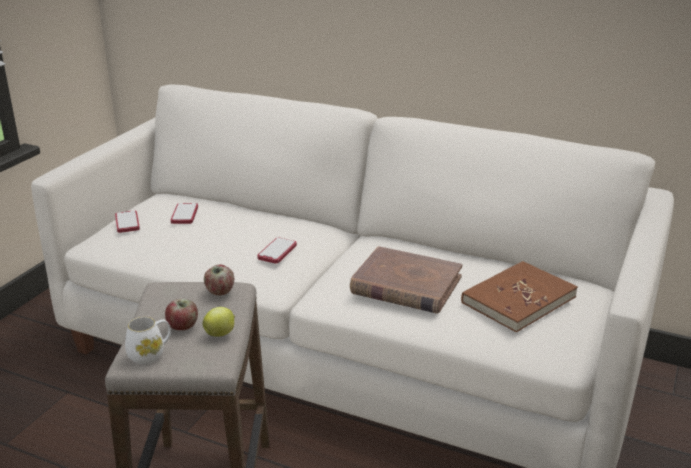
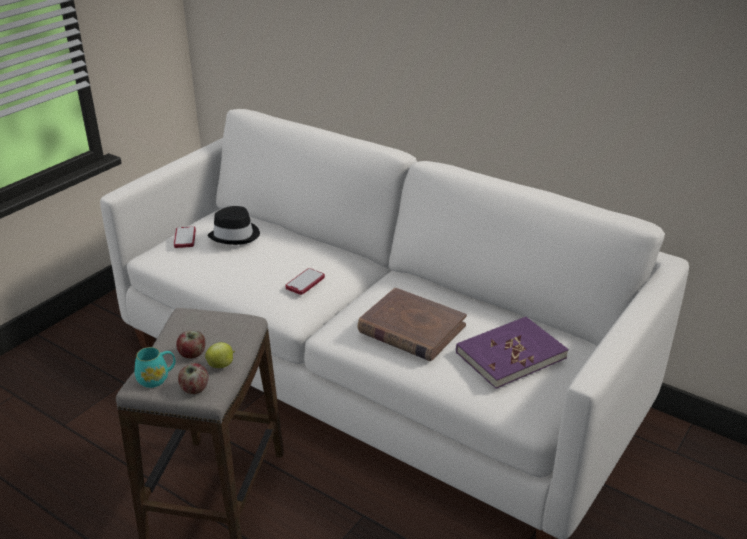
camera: 10 degrees right, 5 degrees up
(150, 354) = (157, 378): white mug -> turquoise mug
(184, 215) = (235, 235): phone -> black hat
(220, 292) = (233, 324): apple -> apple (194, 389)
(518, 299) = (510, 355): brown book -> purple book

